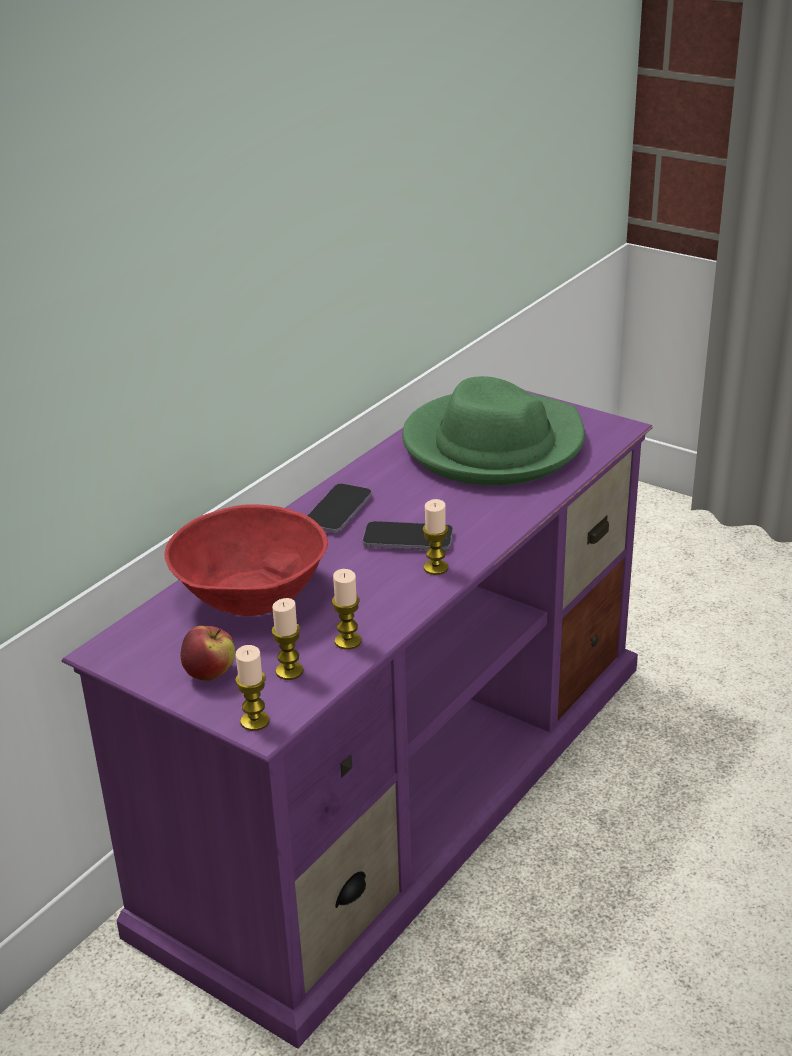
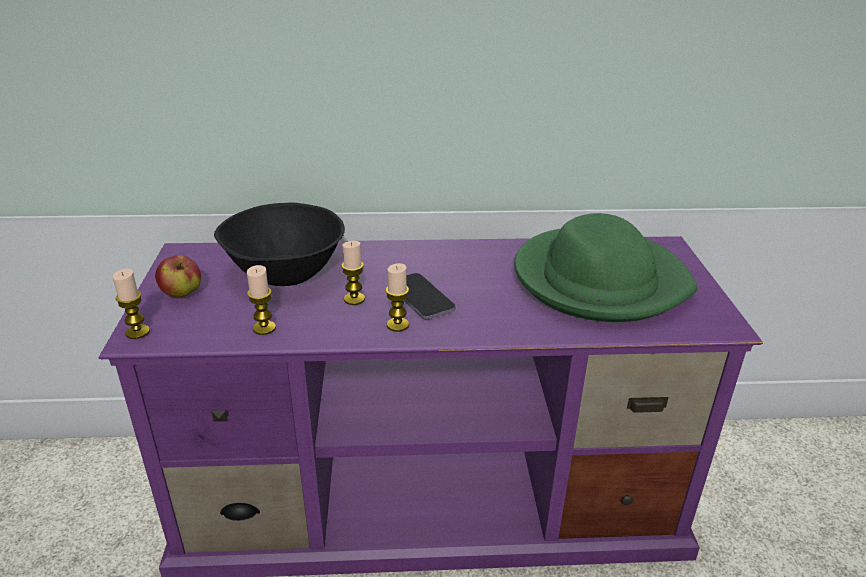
camera: 50 degrees right, 0 degrees up
(252, 597) = (283, 272): red bowl -> black bowl
(289, 671) = (207, 321): candle -> candle (354, 299)
(338, 511) = (422, 258): phone -> none

